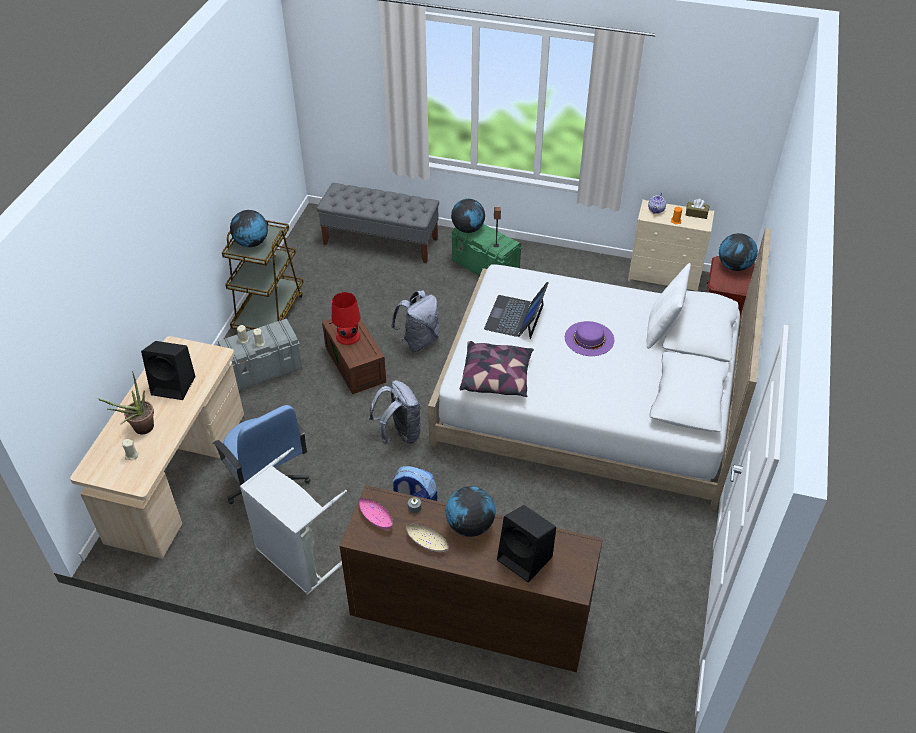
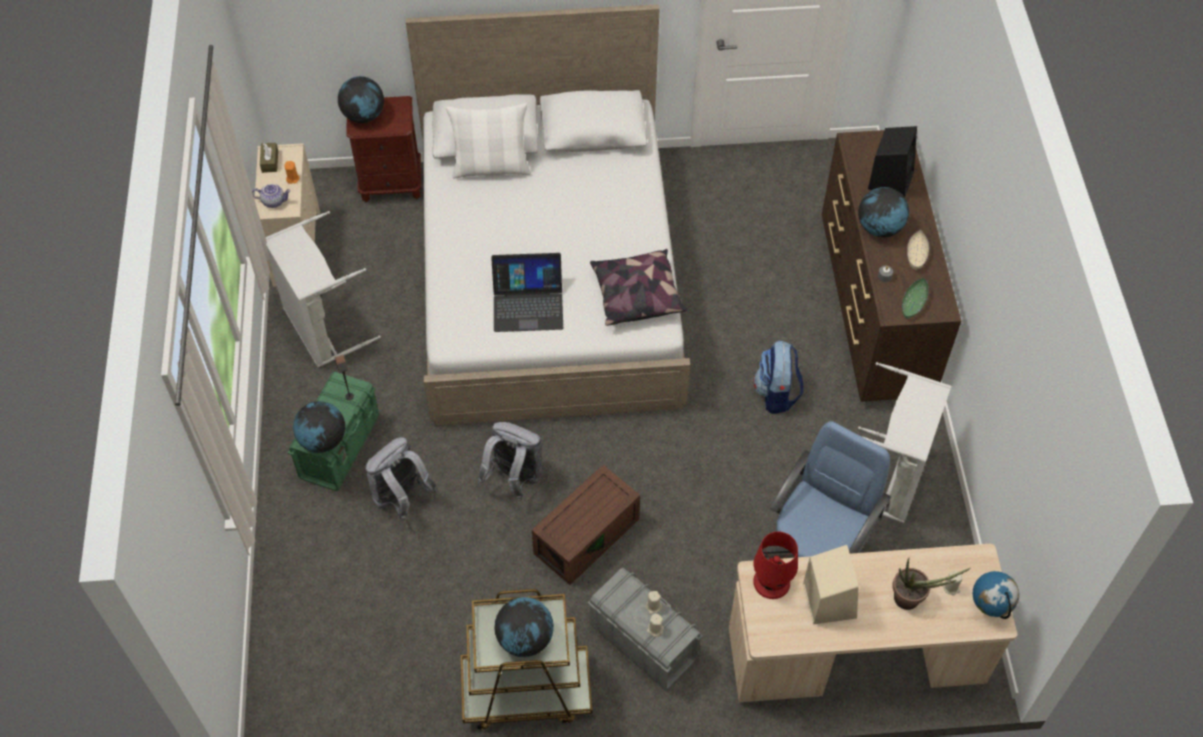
camera: 110 degrees left, 10 degrees up
(101, 471) = (988, 608): none -> globe
(174, 385) = (828, 599): black speaker -> beige speaker
(348, 336) = (584, 519): red table lamp -> red table lamp (772, 582)
(376, 517) = (913, 303): pink bowl -> green bowl
(381, 241) = (318, 602): grey bench -> none
(399, 434) = (679, 445): grey backpack -> grey backpack (401, 498)
(586, 276) = (321, 328): none -> grey laundry basket
(589, 338) = (536, 227): purple hat -> none

